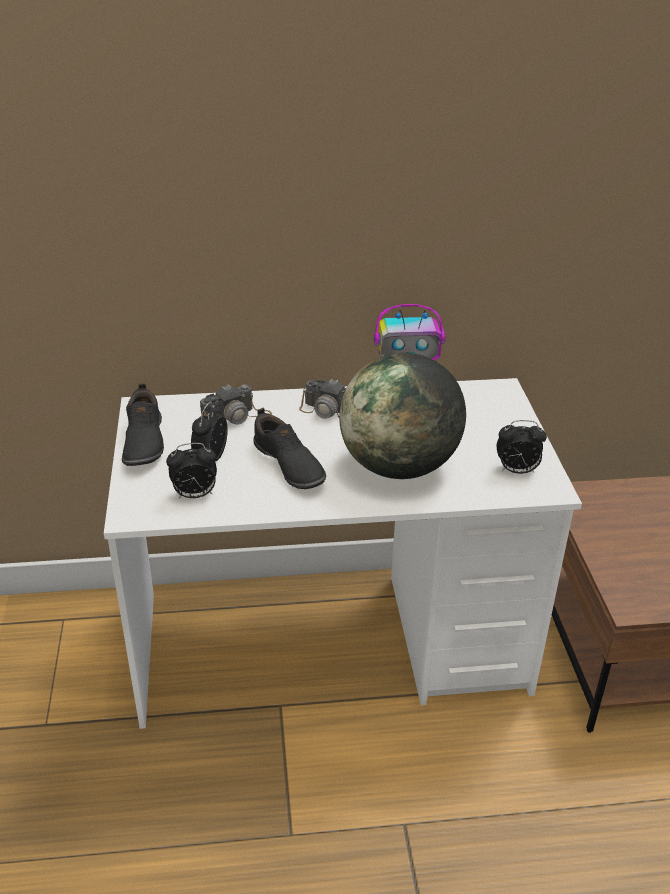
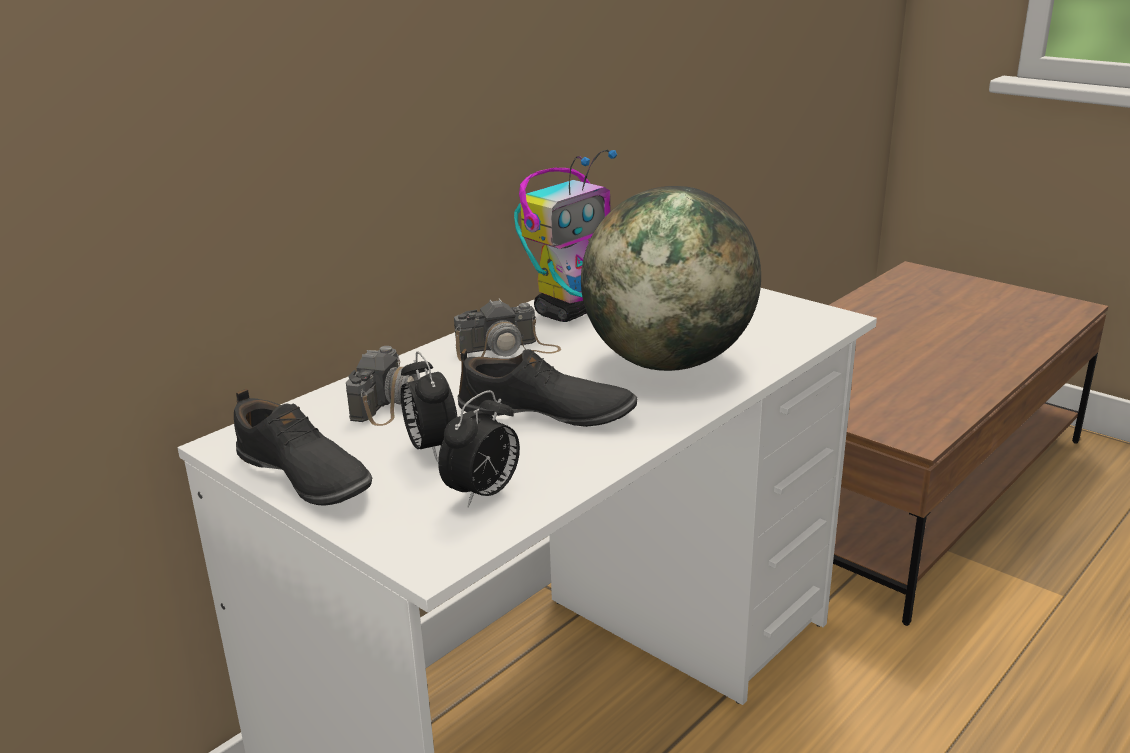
camera: 40 degrees left, 10 degrees down
(516, 471) = (779, 318): alarm clock -> none

